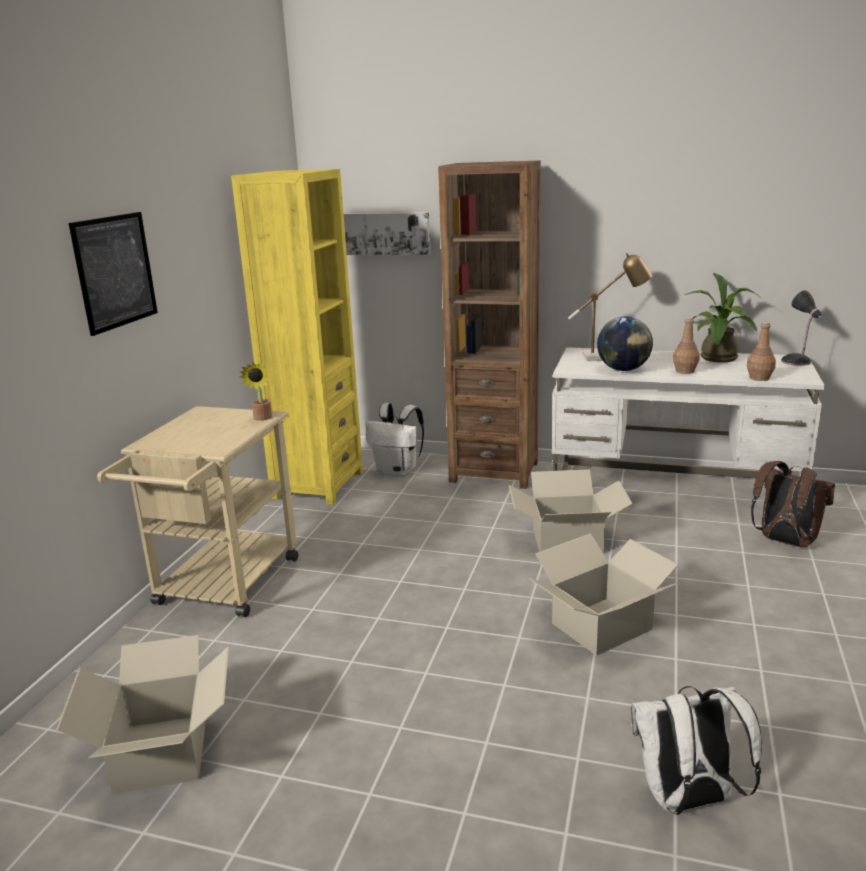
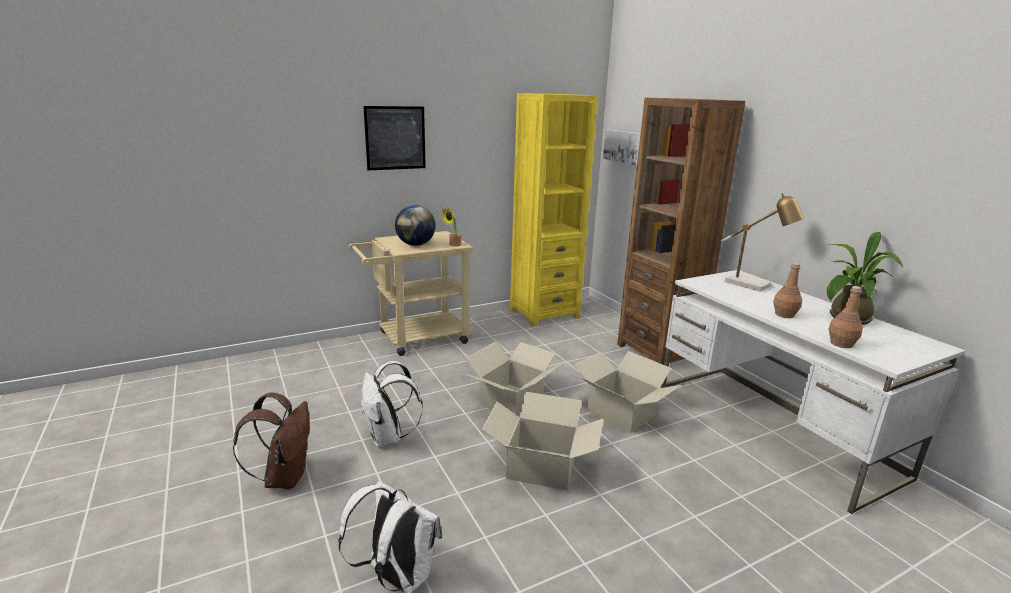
camera: 45 degrees right, 0 degrees up
(163, 752) = (284, 387): cardboard box -> cardboard box (512, 401)
(398, 471) = (600, 325): white backpack -> white backpack (388, 437)
(623, 369) = (734, 296): globe -> globe (416, 245)
(784, 541) = (799, 513): brown backpack -> brown backpack (285, 477)
(797, 362) = (930, 349): table lamp -> none

